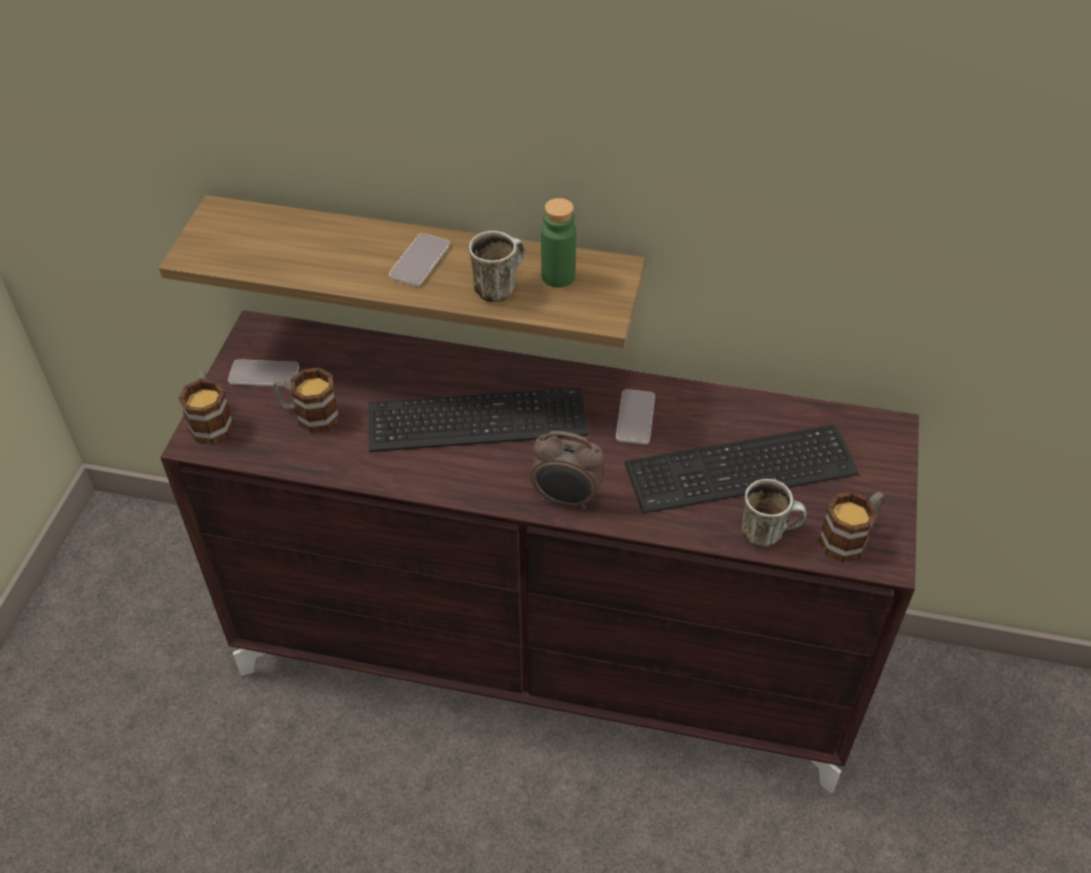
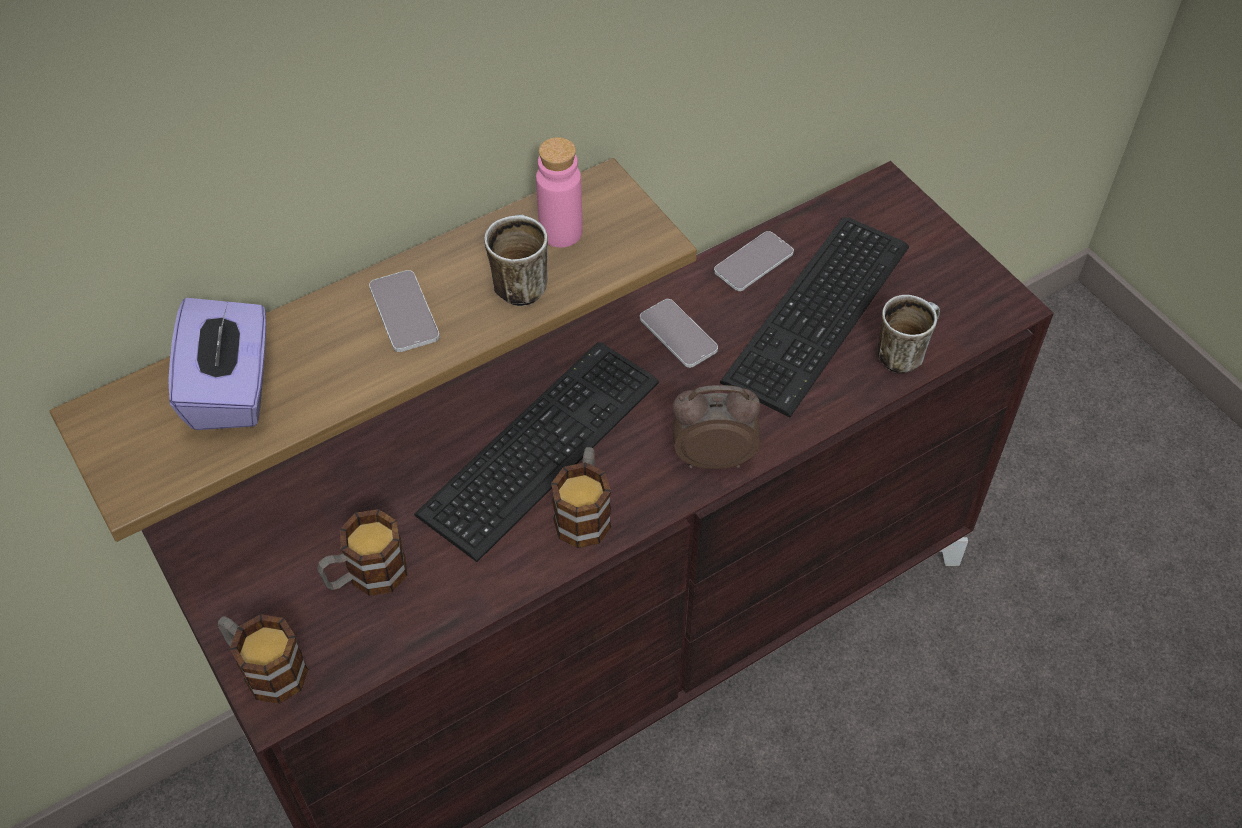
camera: 45 degrees left, 5 degrees up
(264, 374) = (259, 573): phone -> phone (753, 262)
(291, 240) = (231, 389): none -> purple tissue box
(558, 276) = (561, 232): green bottle -> pink bottle
(566, 499) = (712, 457): alarm clock -> alarm clock turned 150 degrees counterclockwise
(850, 537) = (964, 307): mug -> mug (584, 512)

